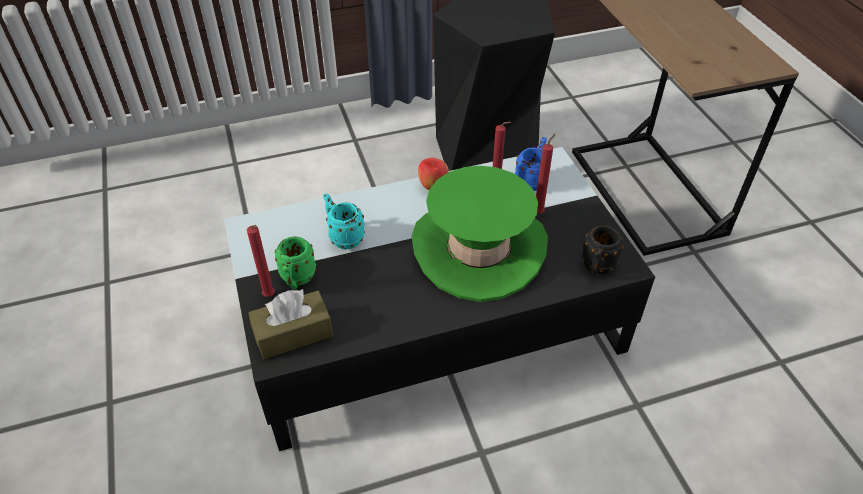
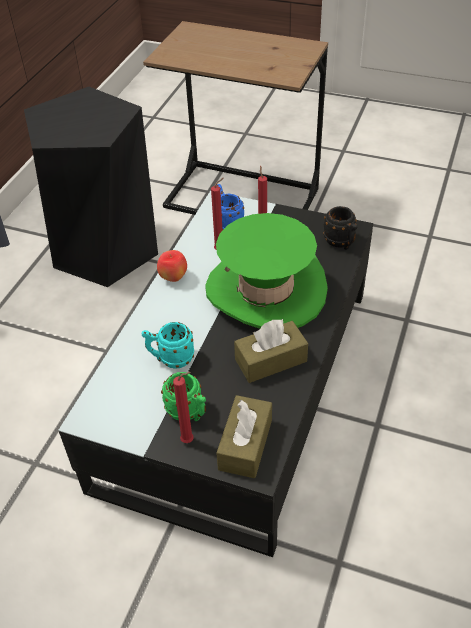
camera: 50 degrees left, 0 degrees up
(399, 299) = (270, 360): none -> brown tissue box

